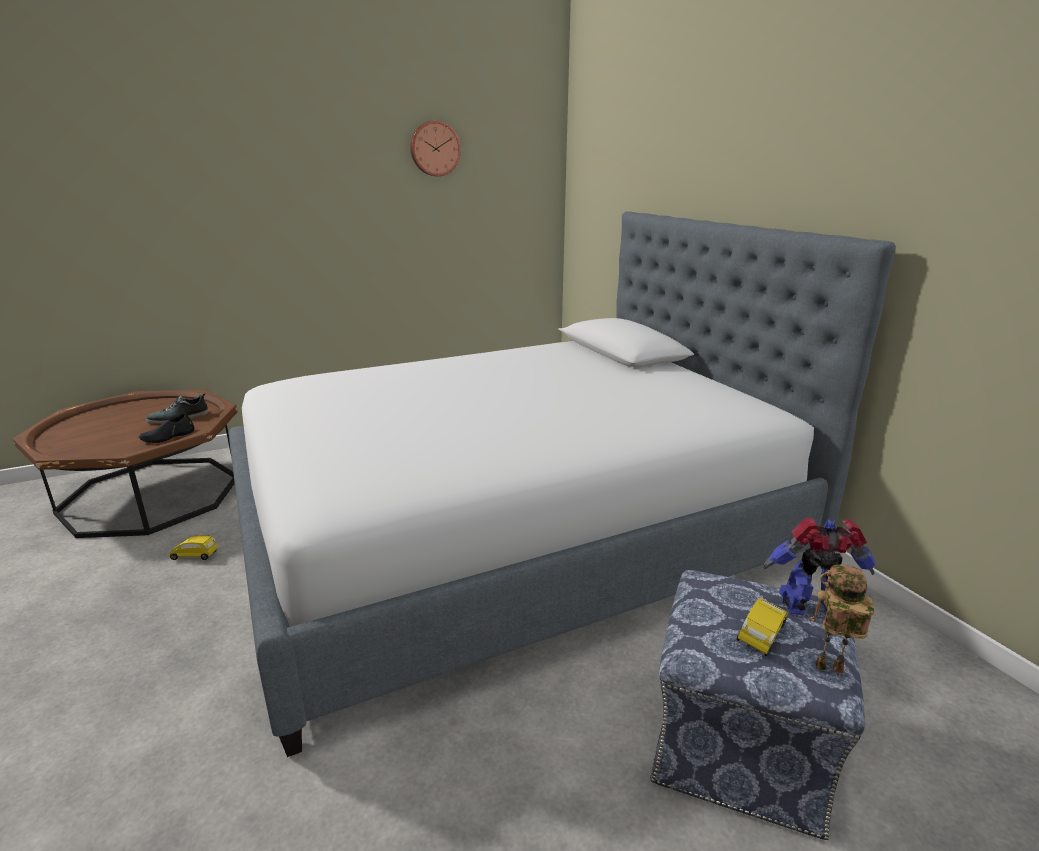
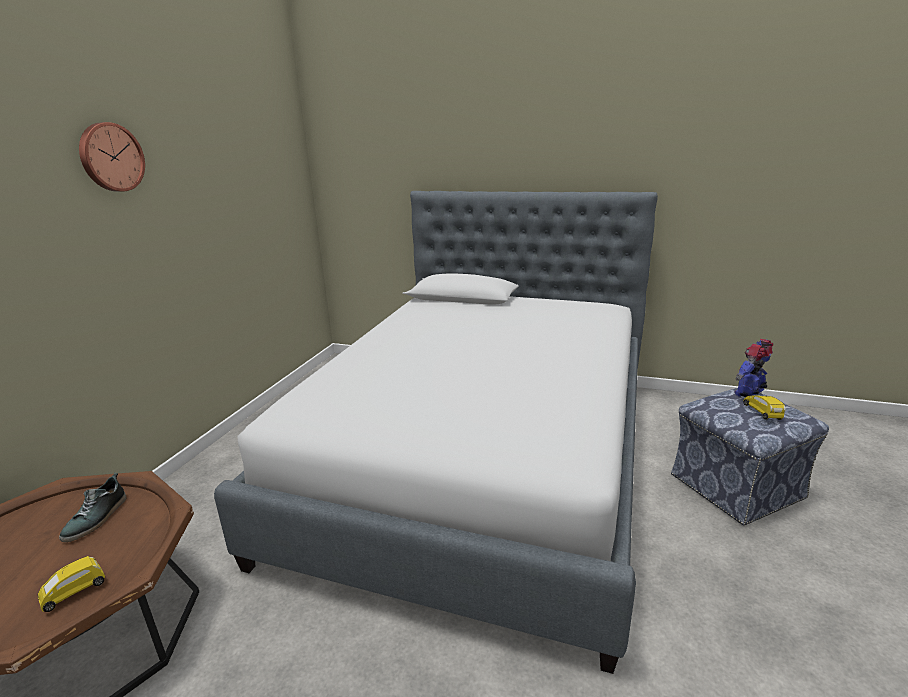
camera: 45 degrees left, 0 degrees up
(168, 437) = (134, 538): black shoe -> none
(195, 556) = (268, 638): yellow toy car -> yellow toy car (74, 592)
(434, 149) = (221, 148): wall clock -> wall clock (110, 157)
(827, 670) = (797, 412): toy robot -> none

